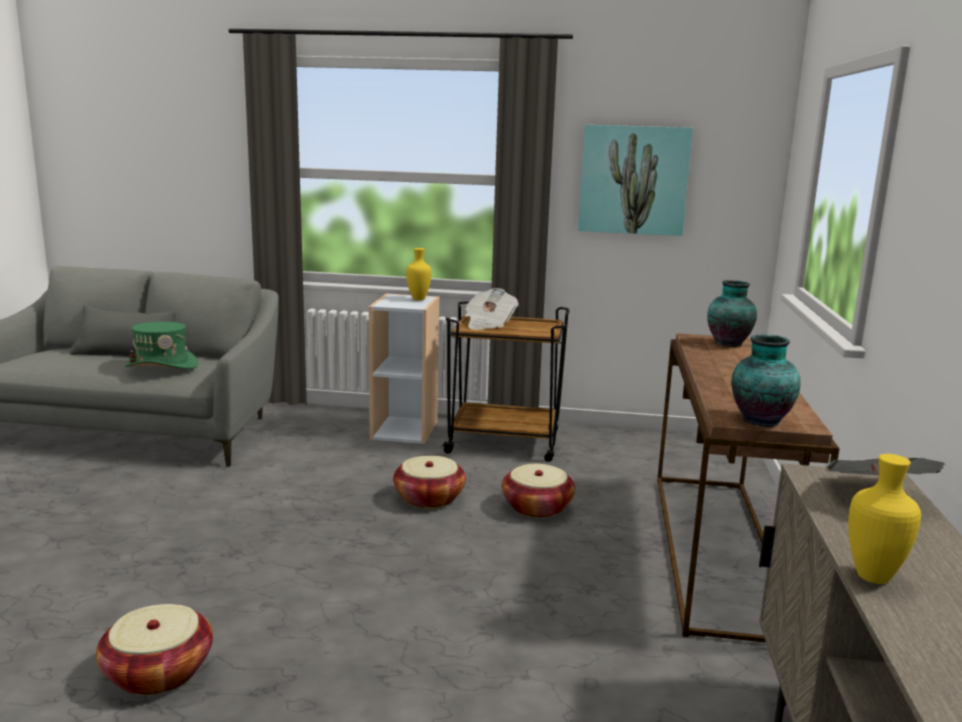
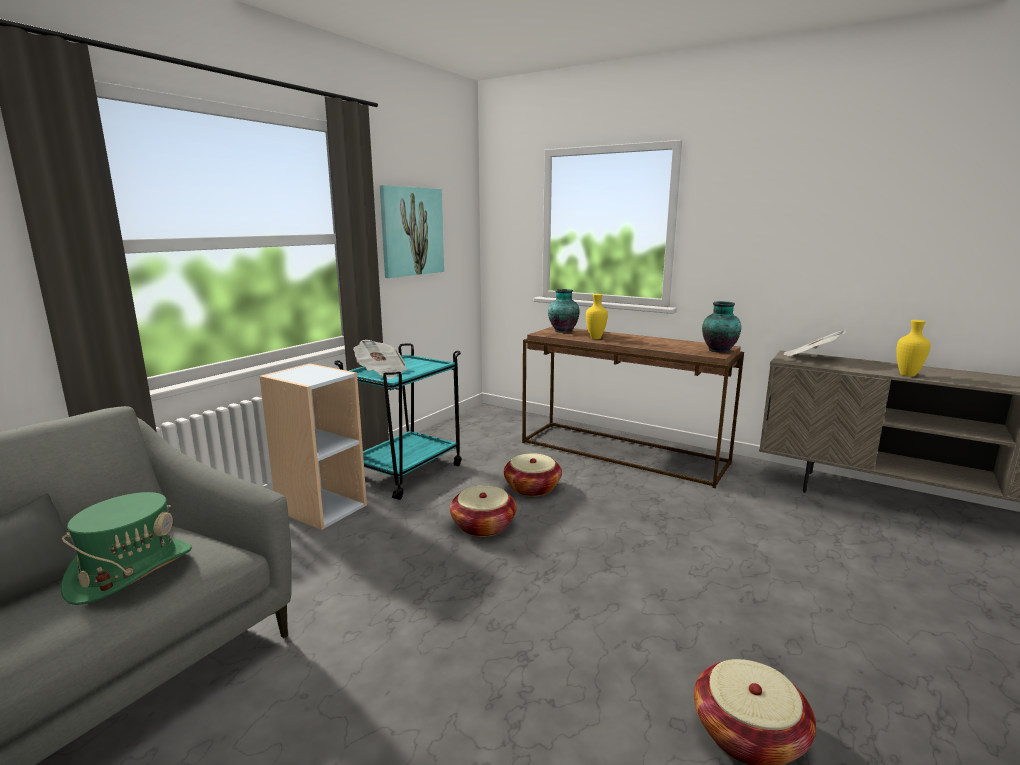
camera: 65 degrees left, 0 degrees up
(418, 299) = (310, 369): yellow vase -> yellow vase (595, 338)
(504, 443) = (406, 472): brown cart -> turquoise cart

